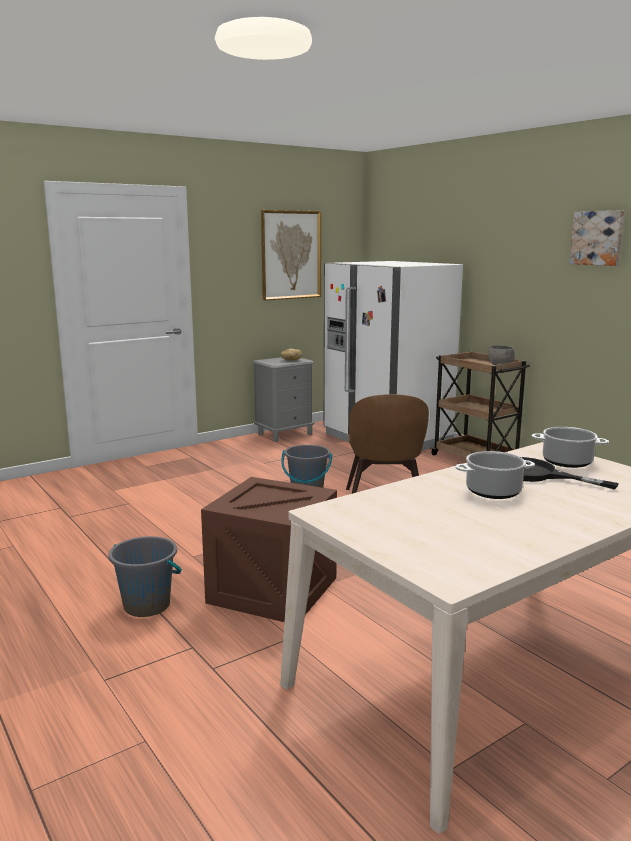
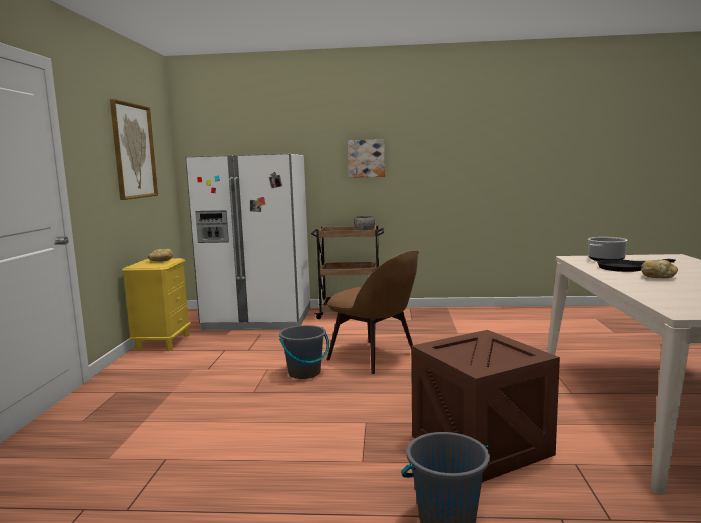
camera: 50 degrees left, 5 degrees down
(285, 434) = (163, 342): grey nightstand -> yellow nightstand
(494, 491) = (658, 277): cooking pot -> bread
(597, 238) = (426, 128): picture -> picture (366, 158)

